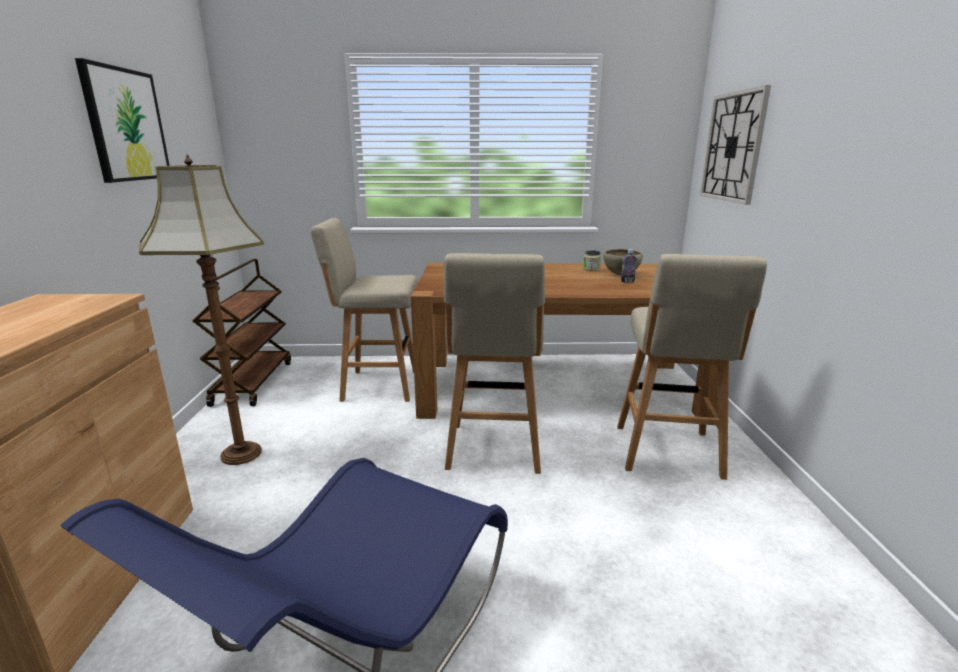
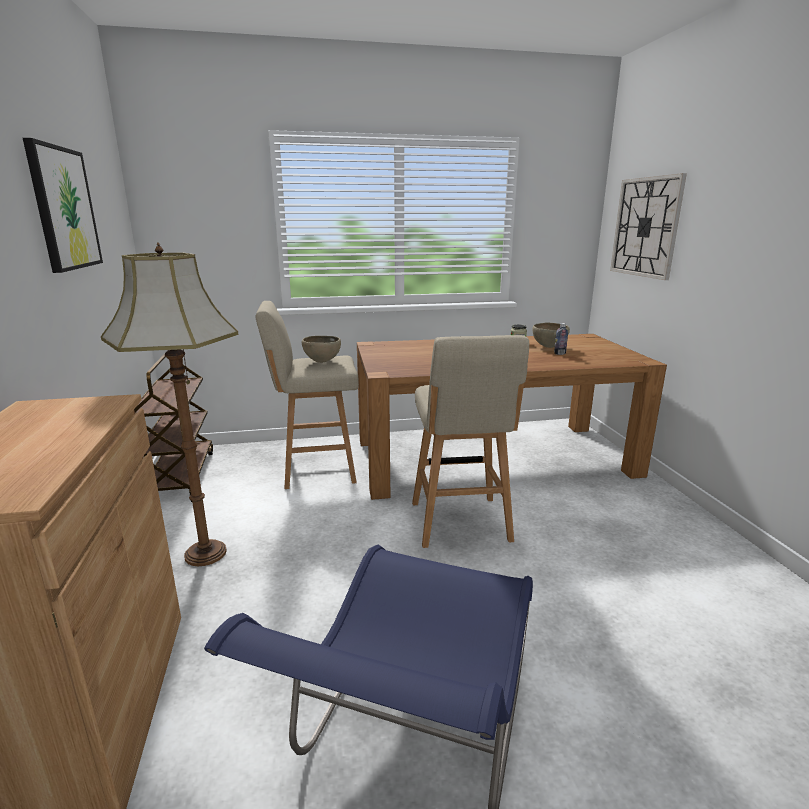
camera: 10 degrees left, 0 degrees up
(382, 279) = (322, 362): none -> brown bowl
(668, 453) = (617, 511): beige stool -> none

